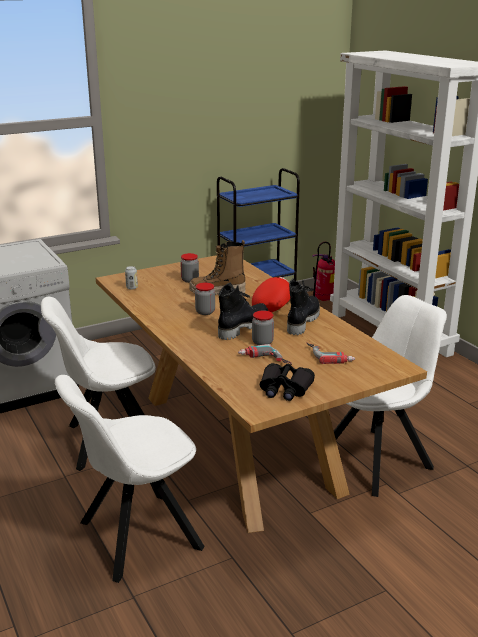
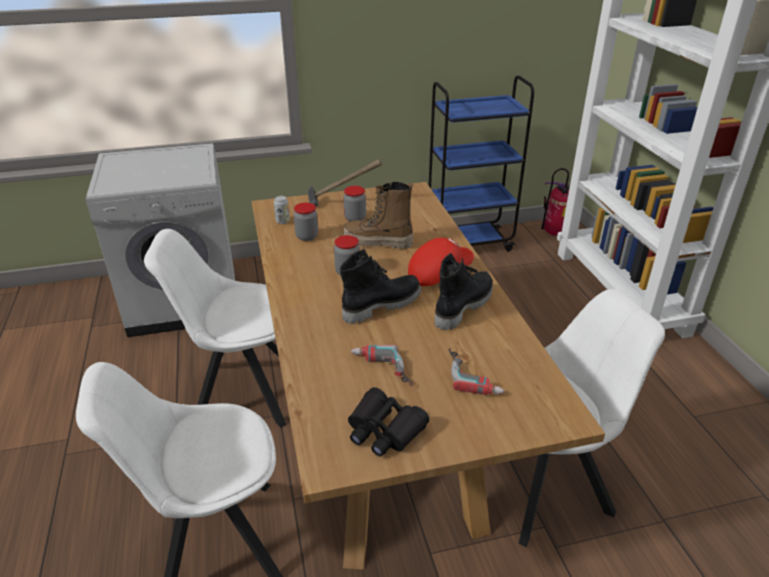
camera: 15 degrees right, 10 degrees up
(172, 272) = (341, 203): none -> hammer
(262, 342) = (394, 336): jar -> jar (307, 236)

